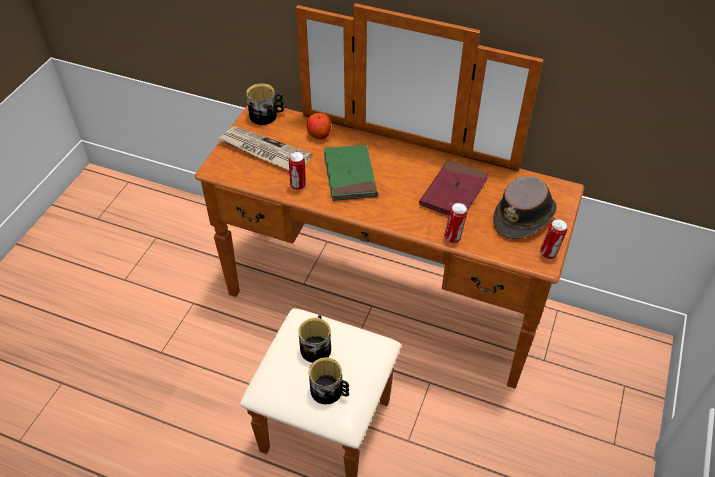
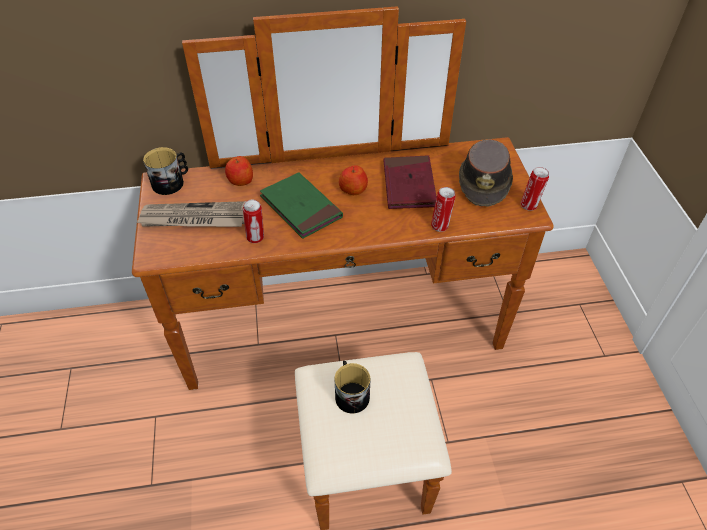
camera: 30 degrees left, 0 degrees up
(330, 391) = (395, 432): mug -> none
(403, 177) = (353, 189): none -> apple

